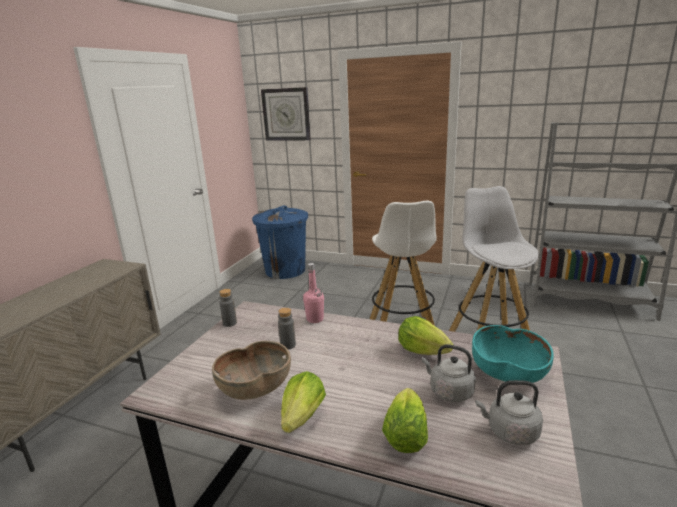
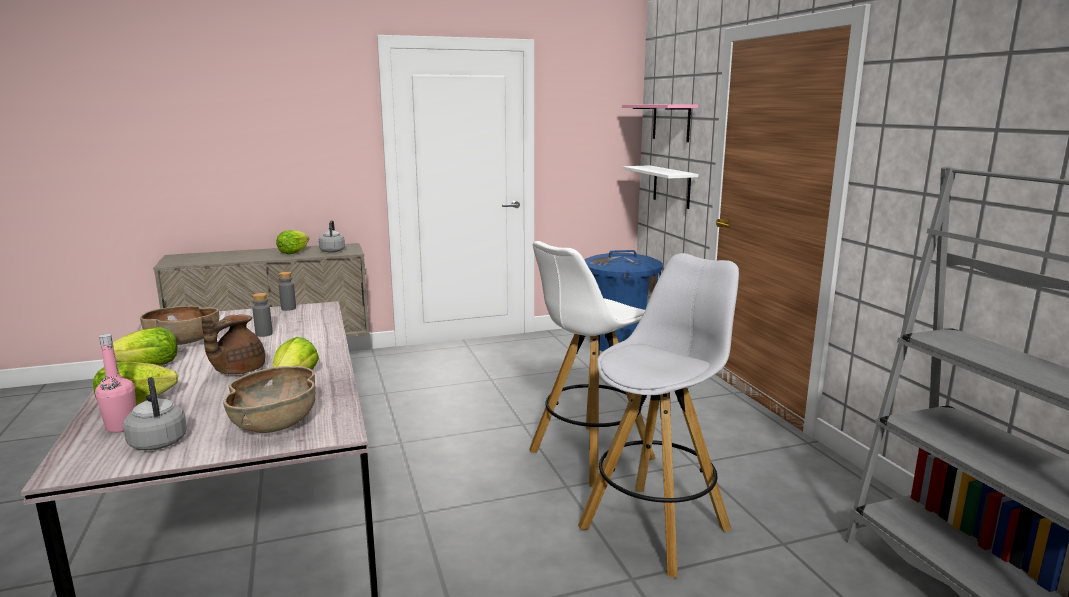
camera: 50 degrees right, 5 degrees down
(70, 287) = (293, 252): none -> lettuce
(286, 114) = (671, 122): wall clock -> pink shelf
(294, 158) = (671, 186): none -> white shelf
(315, 319) = (325, 330): pink bottle -> pink bottle (121, 427)
(372, 371) = (237, 370): none -> brown teapot
(449, 391) = (219, 405): grey kettle -> grey kettle (332, 251)
(508, 373) = (276, 424): turquoise bowl -> brown bowl

